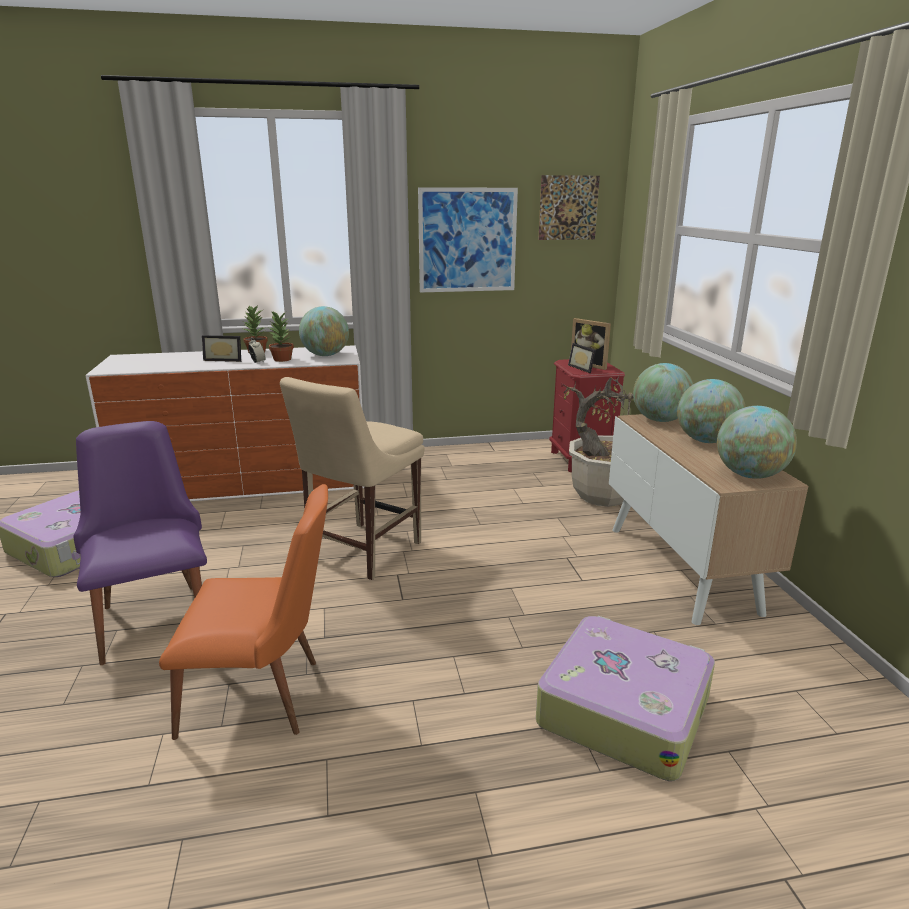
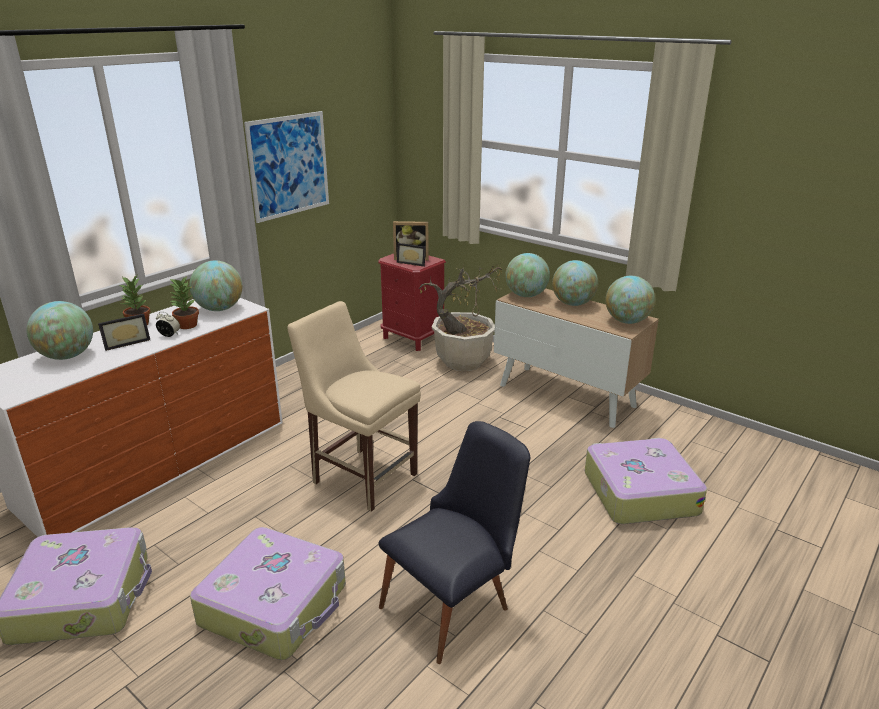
camera: 40 degrees left, 5 degrees up
(154, 614) = (275, 604): purple chair -> suitcase
(178, 358) = (67, 356): none -> globe
(265, 698) = (455, 603): orange chair -> black chair
(361, 552) = (361, 476): beige chair -> beige chair turned 135 degrees clockwise
(568, 208) = (358, 123): picture -> none

